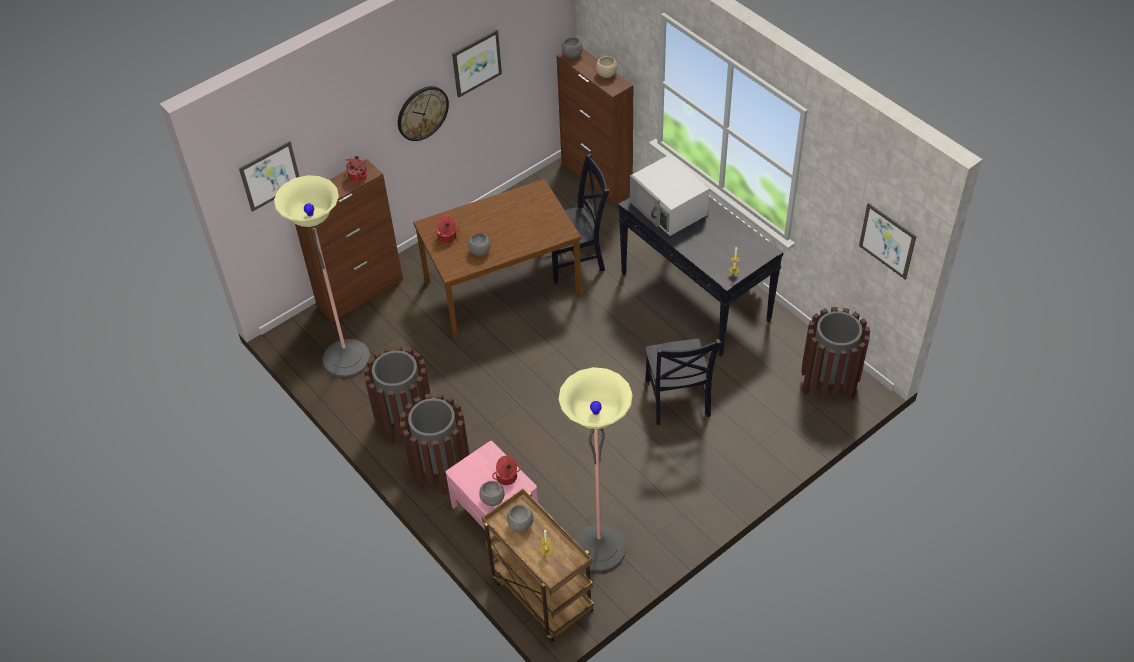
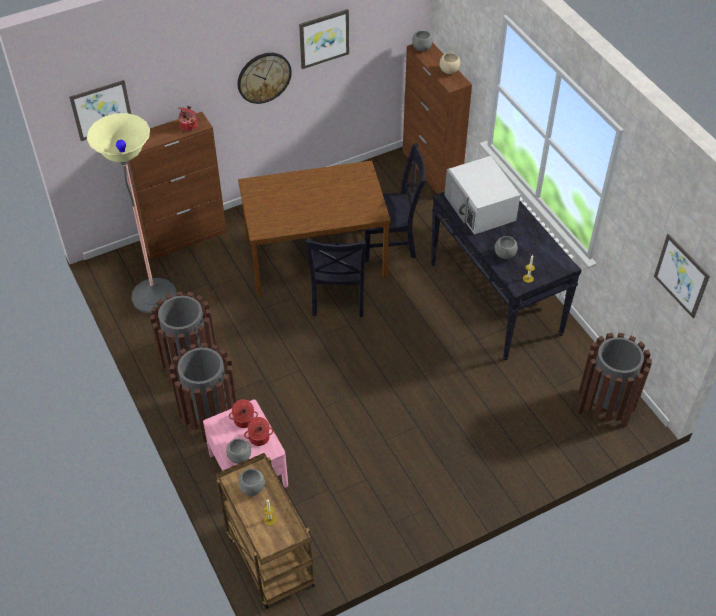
camera: 10 degrees right, 0 degrees up
(447, 237) = (265, 199): cooking pot -> cooking pot (244, 421)
(479, 251) = (291, 217): grey bowl -> grey bowl (504, 254)
(599, 548) = (337, 525): floor lamp -> none
(677, 400) = (451, 395): black chair -> black chair (338, 298)

